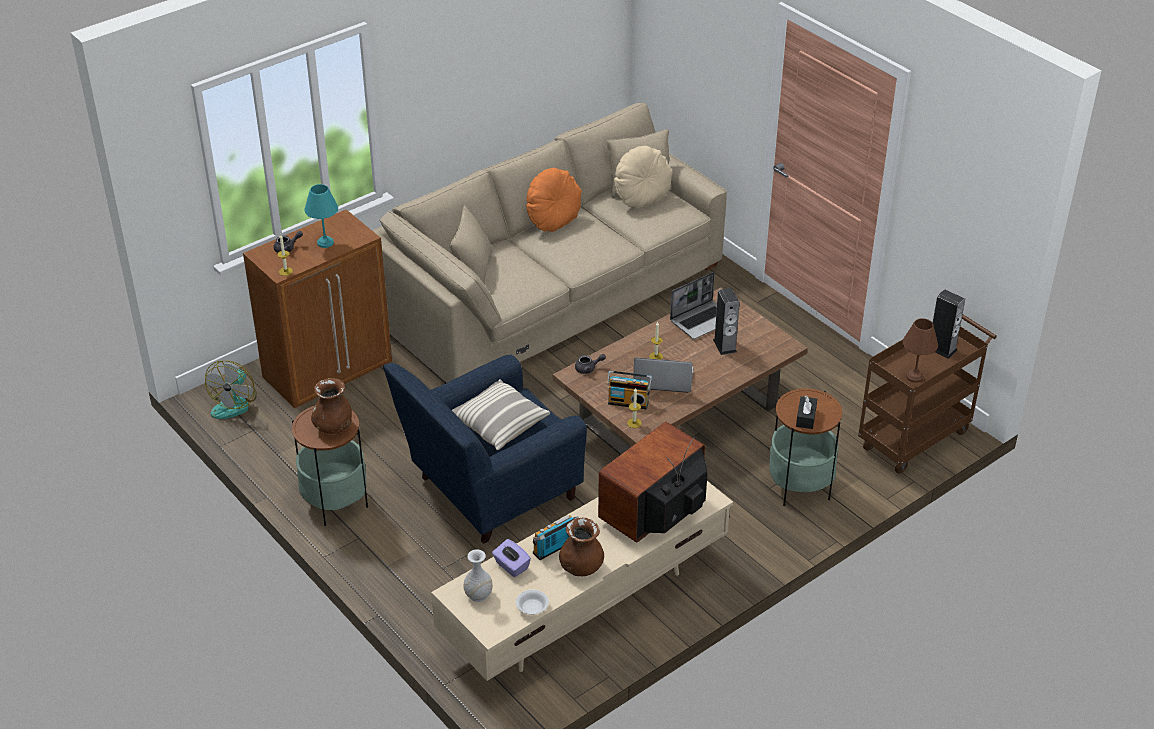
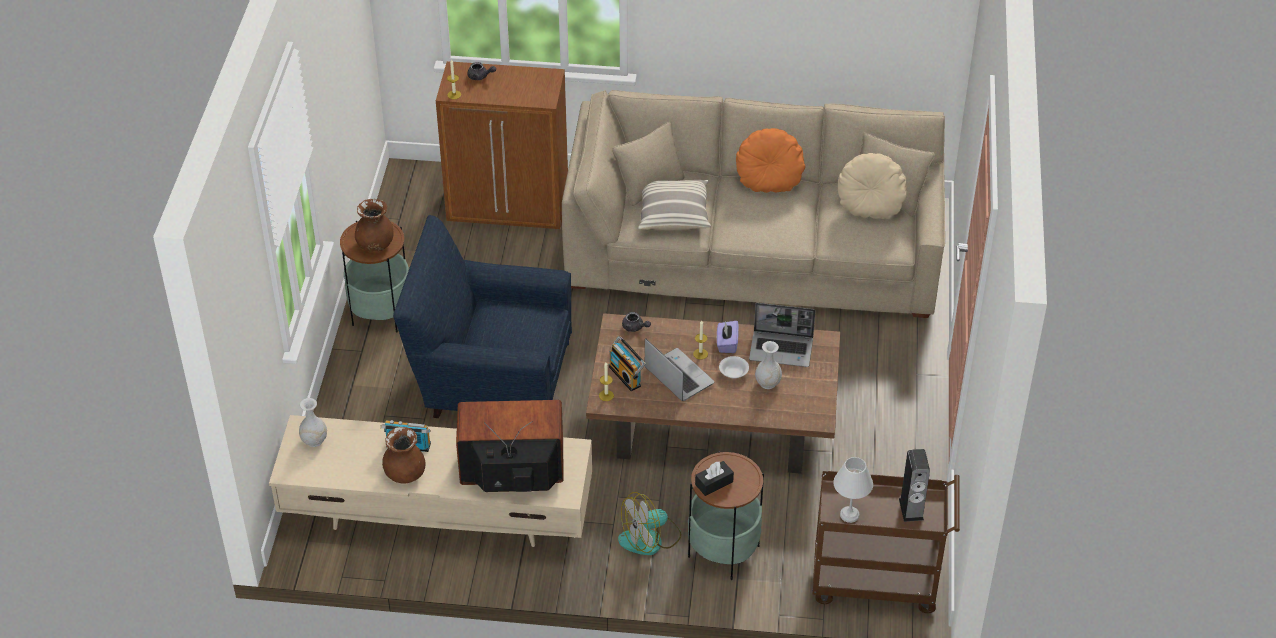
camera: 45 degrees right, 5 degrees up
(234, 403) = (413, 189): fan -> fan (650, 538)
(325, 243) = (511, 89): turquoise table lamp -> none
(498, 424) = (500, 324): pillow -> pillow (673, 214)
(511, 566) = (362, 437): purple tissue box -> purple tissue box (727, 344)
(532, 608) = (334, 477): white bowl -> white bowl (733, 372)
(725, 345) = (768, 383): speaker -> white vase
(913, 377) = (848, 514): brown table lamp -> white table lamp

